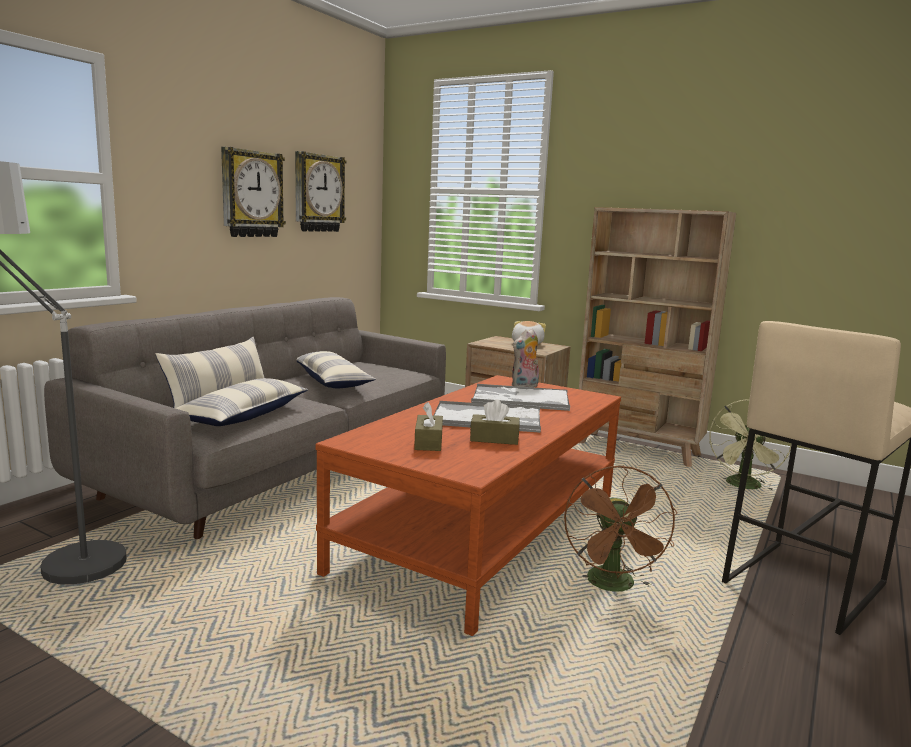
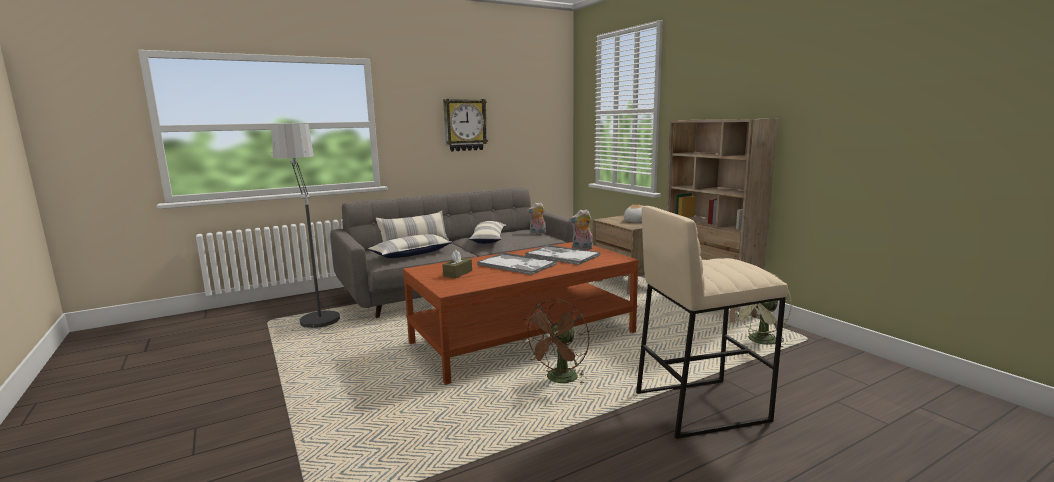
camera: 30 degrees right, 0 degrees up
(318, 193) = (516, 120): wall clock -> none
(389, 368) = (537, 234): none -> plush toy
(494, 439) = (497, 275): brown tissue box -> none

